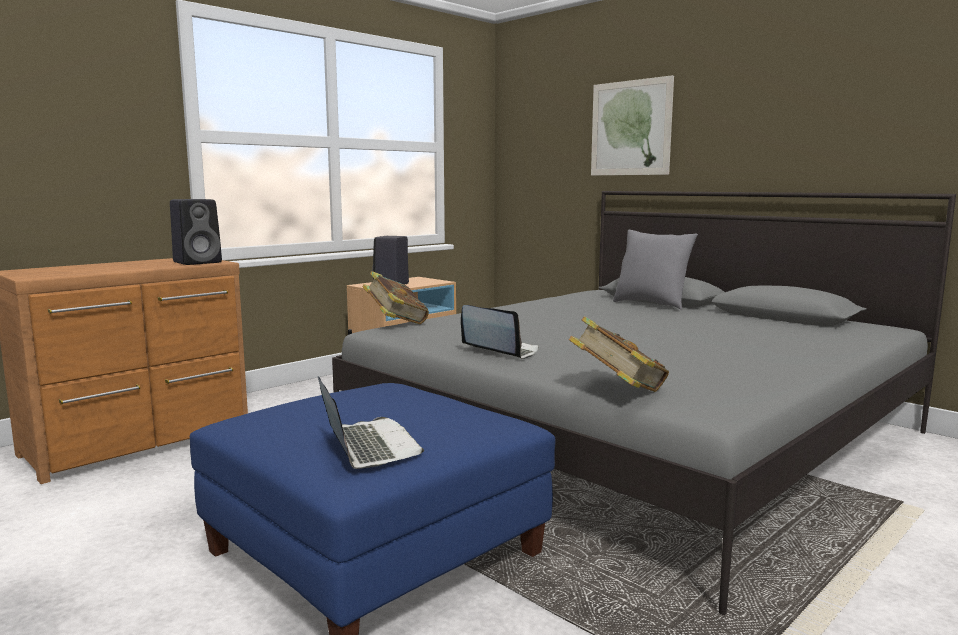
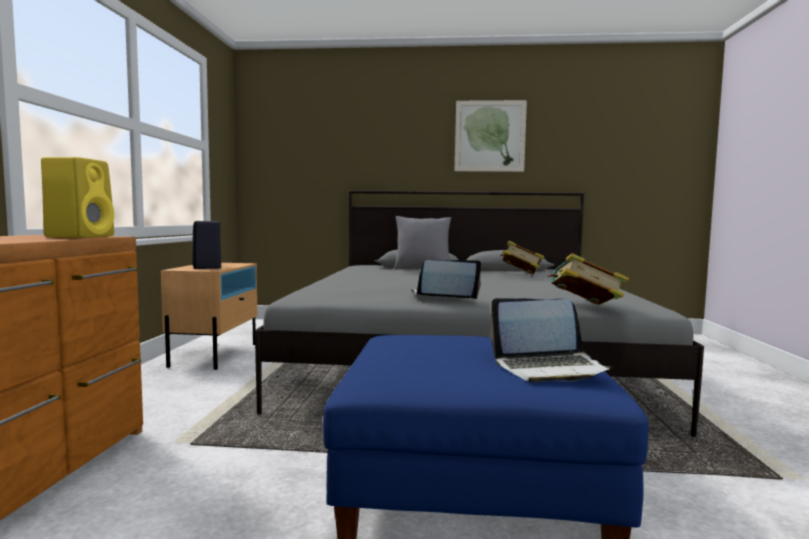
camera: 40 degrees left, 5 degrees down
(199, 262) = (81, 236): black speaker -> yellow speaker
(367, 447) = (549, 368): laptop -> laptop turned 150 degrees clockwise
(396, 323) = (298, 291): book -> book (520, 275)
(630, 128) = (370, 144): picture -> picture (490, 136)

